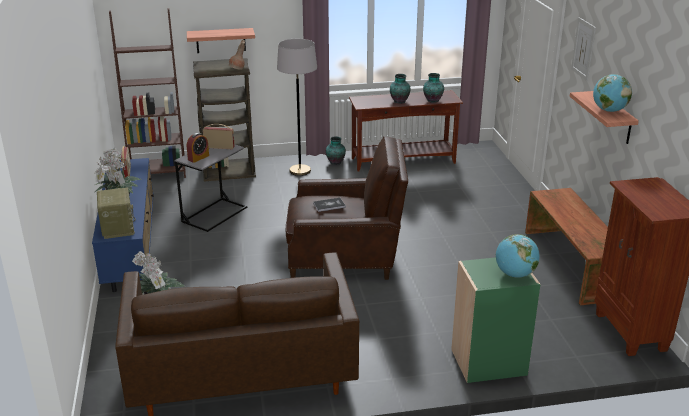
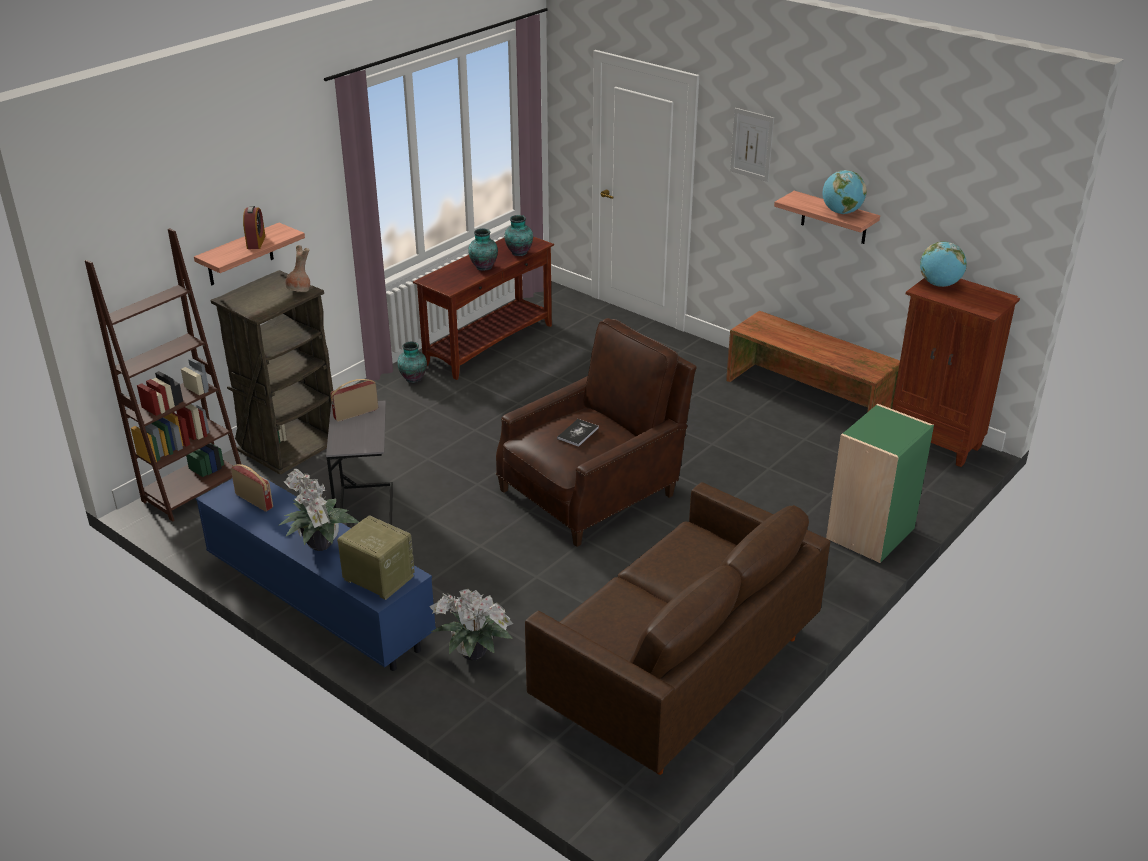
camera: 40 degrees left, 5 degrees up
(198, 158) = (354, 439): alarm clock -> alarm clock (256, 242)
(300, 171) = (386, 408): grey floor lamp -> none
(515, 274) = (903, 425): globe -> globe (939, 284)

